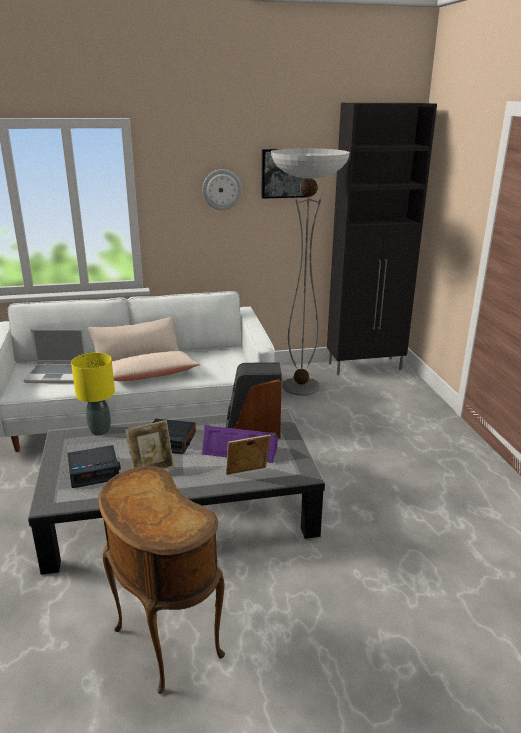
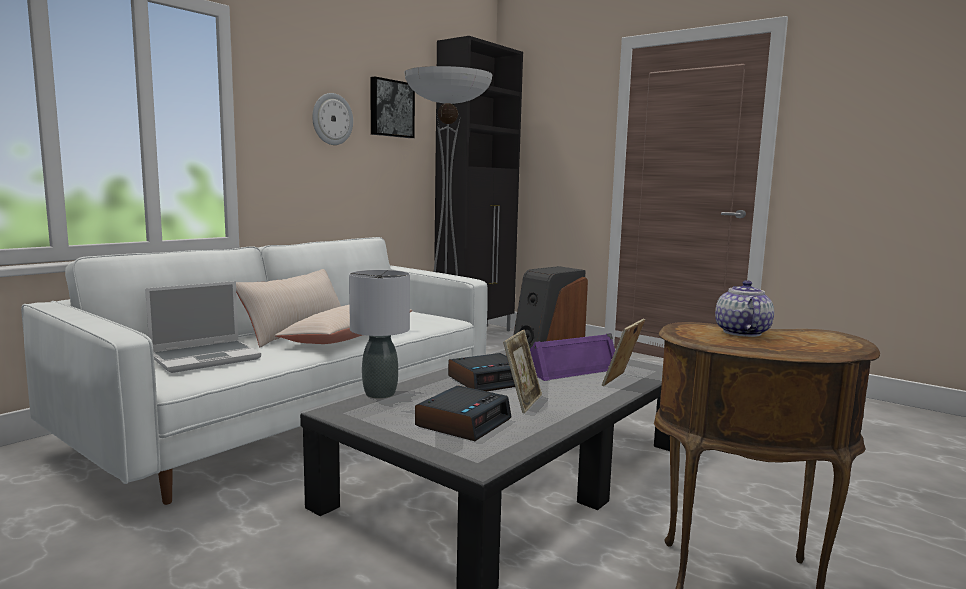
camera: 40 degrees left, 15 degrees down
(99, 430) = (379, 394): yellow table lamp -> grey table lamp
(151, 494) = (741, 332): none -> teapot

